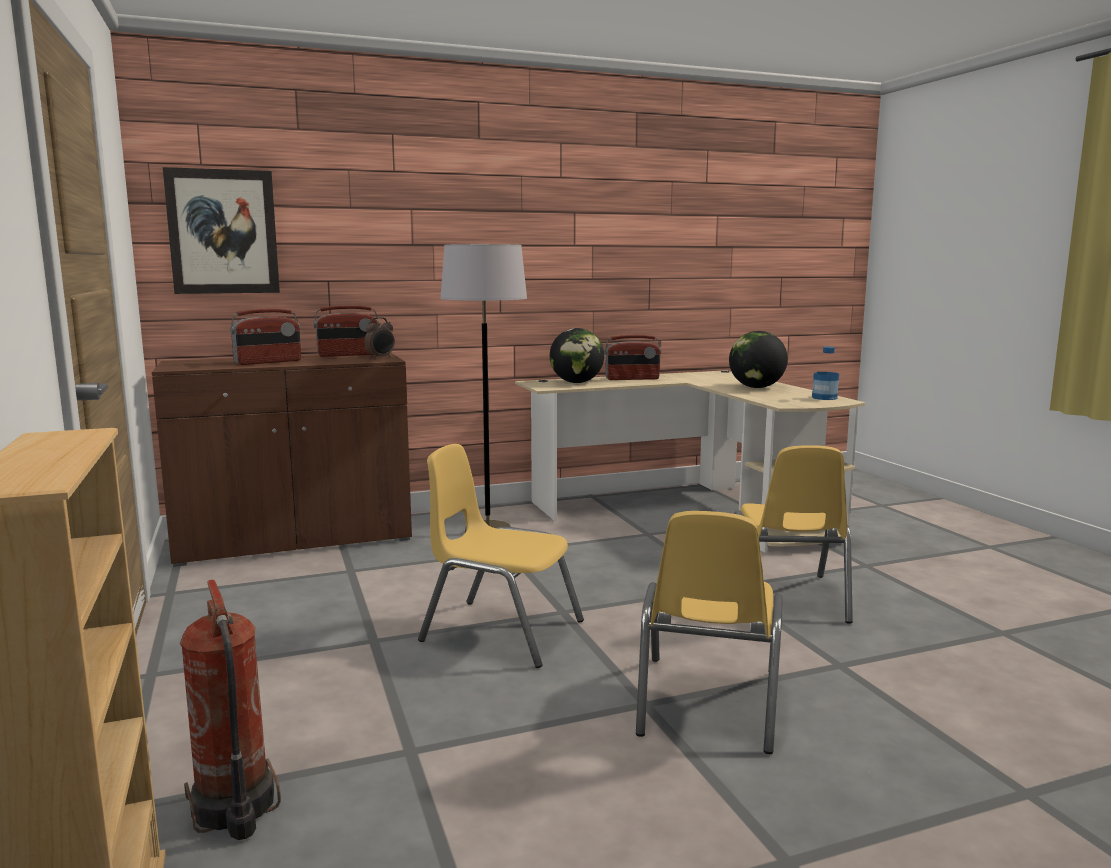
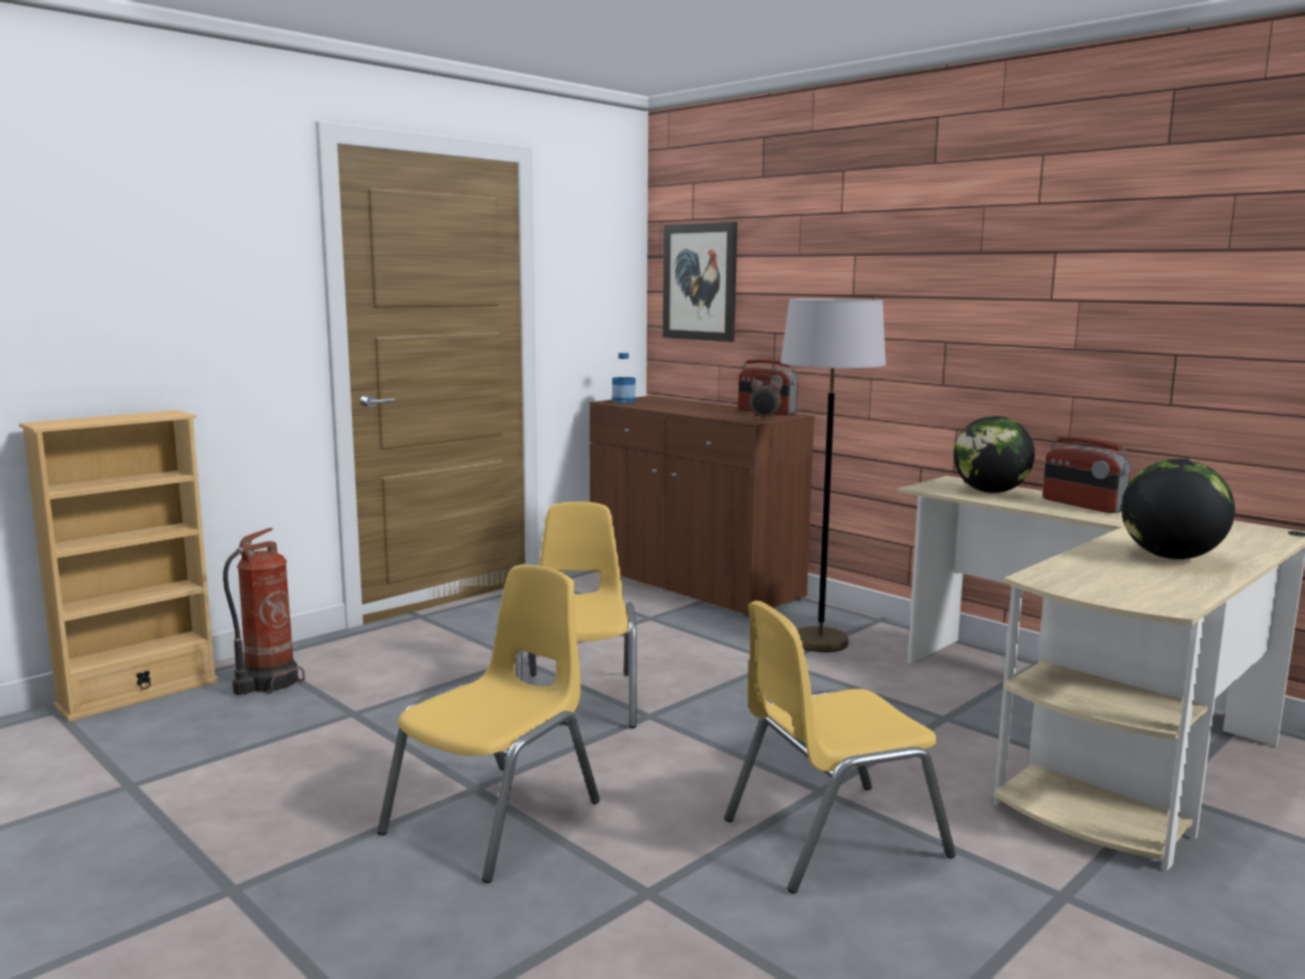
camera: 65 degrees right, 0 degrees up
(268, 362) = (681, 407): radio -> none
(707, 703) = (496, 818): yellow chair -> yellow chair turned 135 degrees clockwise
(824, 398) = (1166, 594): bottle -> bottle (623, 401)

